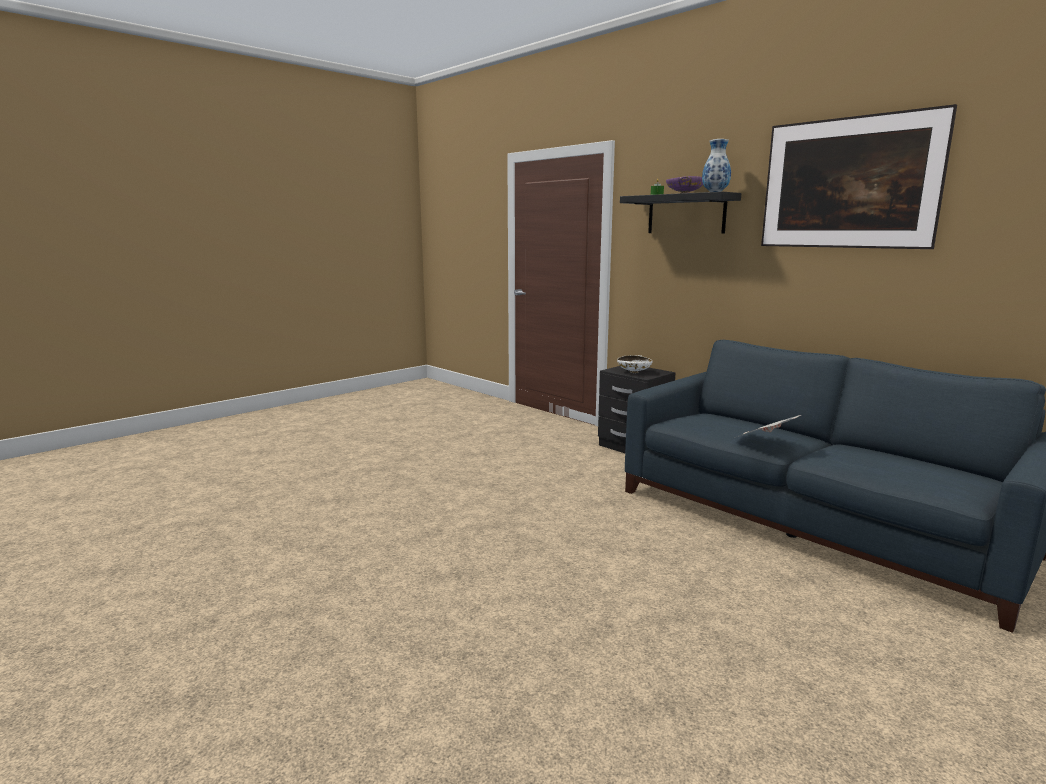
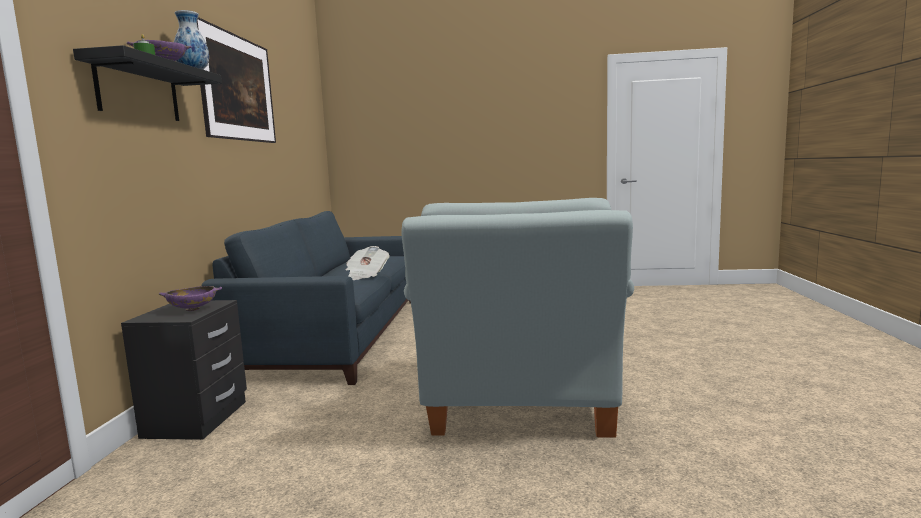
camera: 130 degrees left, 5 degrees down
(481, 527) = (519, 404): none -> grey armchair
(634, 372) = (192, 309): white bowl -> purple bowl

